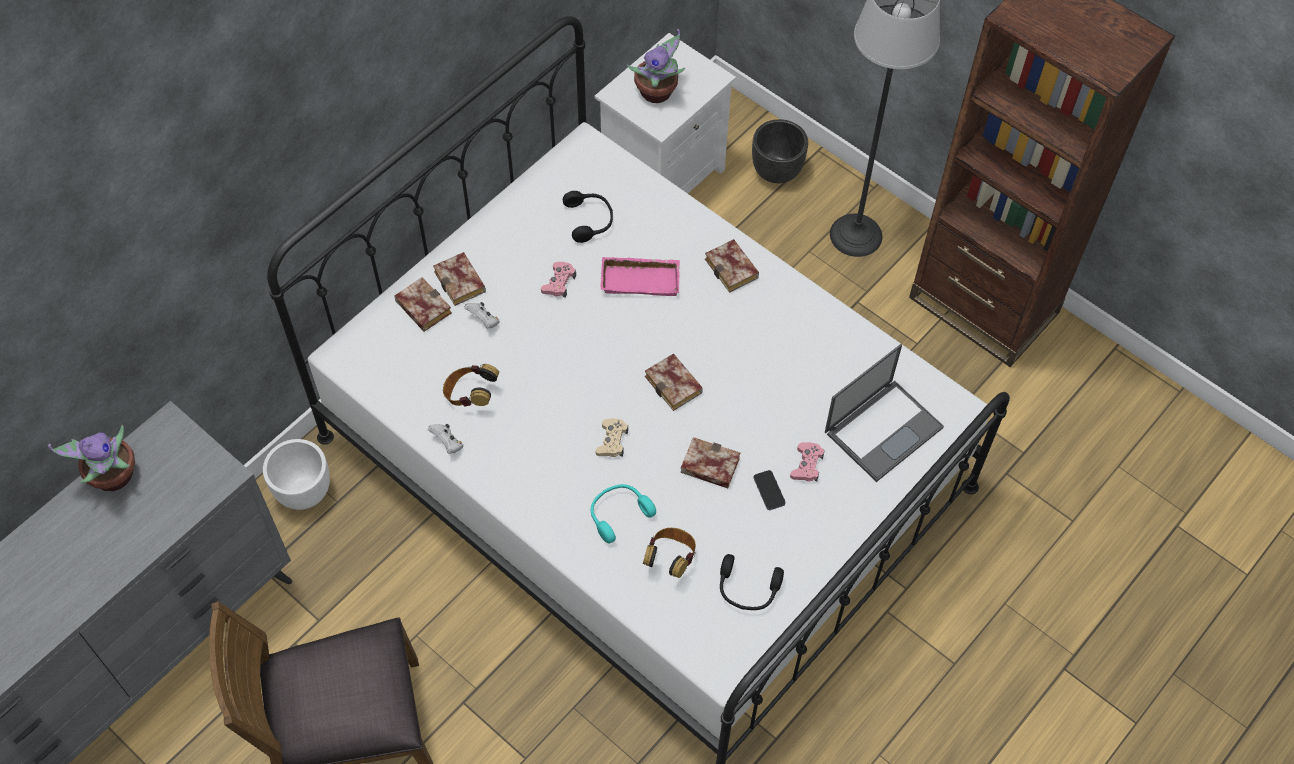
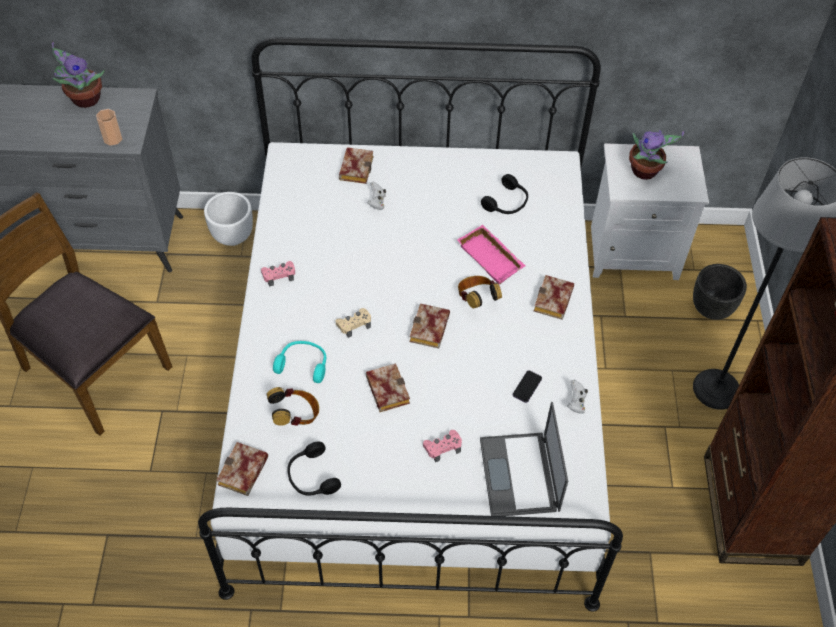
camera: 50 degrees right, 5 degrees down
(203, 486) = (113, 138): none -> cup
(447, 443) = (272, 244): white game controller -> white game controller (576, 403)
(462, 283) = (393, 174): book -> book (243, 473)
(470, 395) = (317, 232): headphones -> headphones (477, 299)
(559, 283) = (443, 219): pink game controller -> pink game controller (279, 275)
(769, 491) = (400, 438): phone -> phone (527, 387)
(884, 428) = (520, 476): laptop -> laptop turned 75 degrees clockwise

